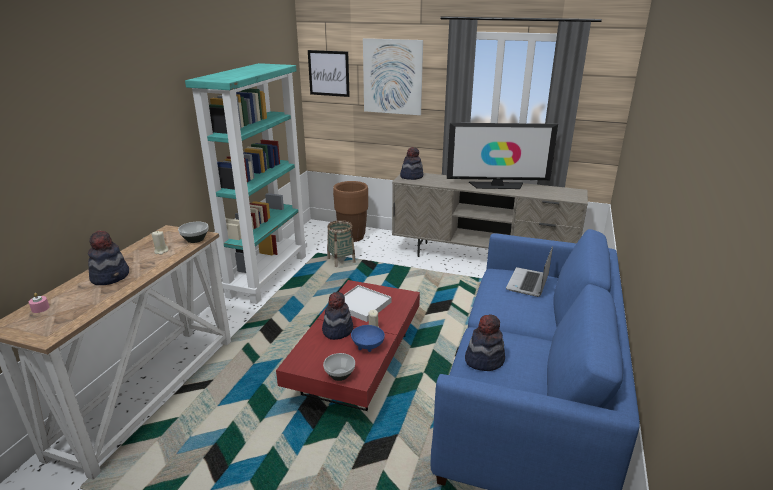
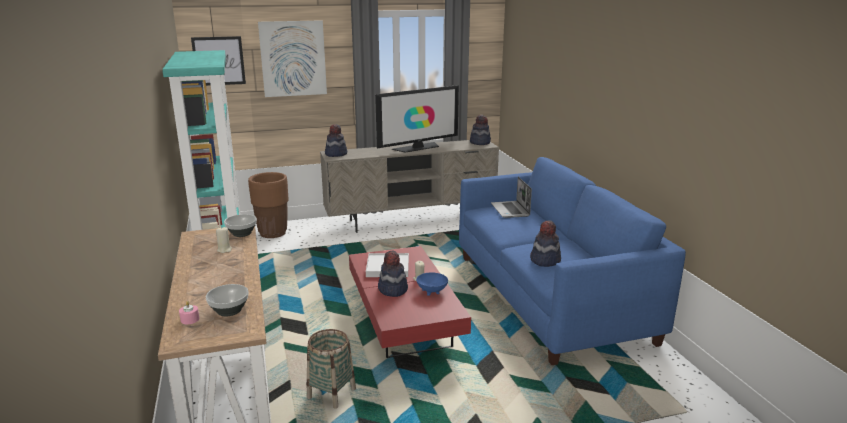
camera: 35 degrees left, 5 degrees down
(111, 276) = (213, 279): hat -> hat (480, 142)
(339, 375) = (437, 315): bowl -> bowl (228, 311)
(341, 260) = (287, 254): basket -> basket (331, 394)

